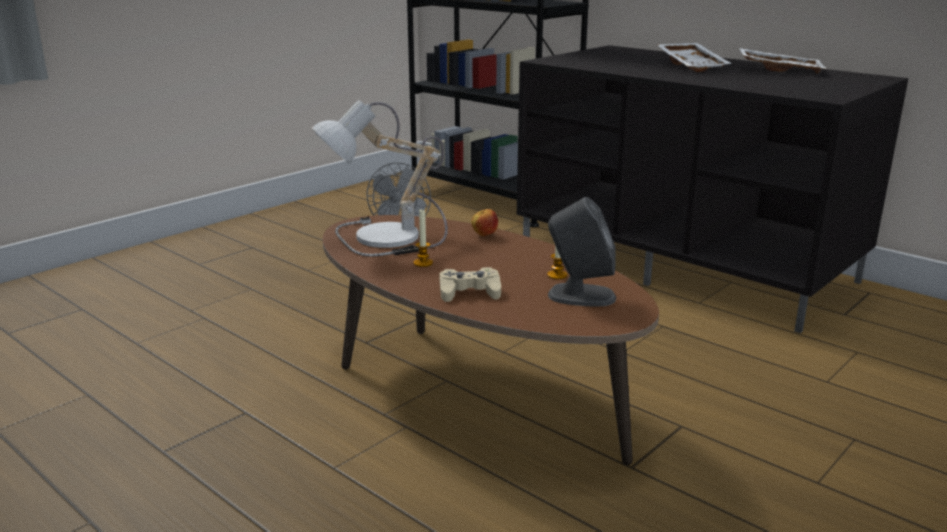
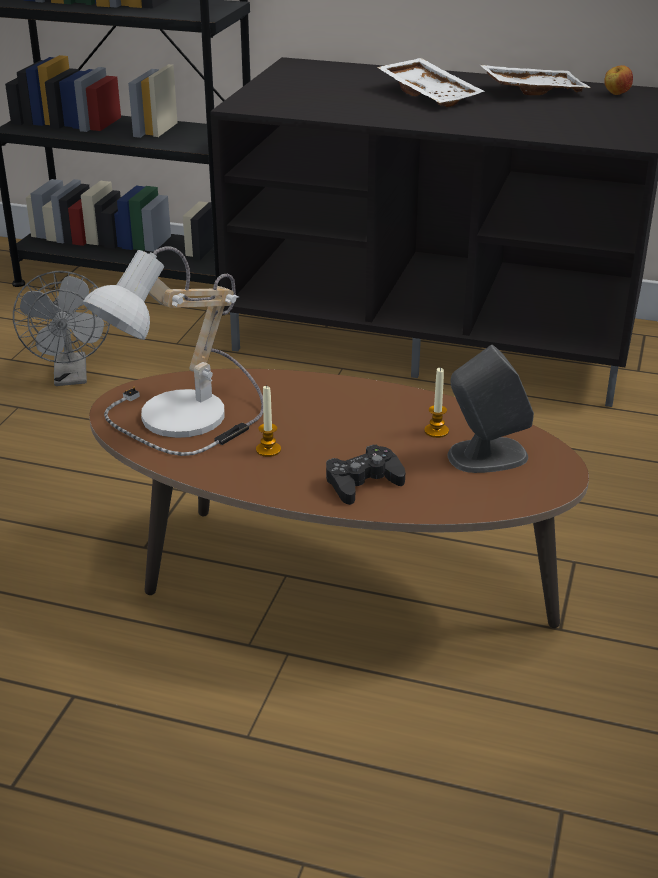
camera: 25 degrees left, 10 degrees up
(469, 292) = (363, 482): beige game controller -> black game controller
(484, 235) = (300, 386): apple -> apple (616, 94)

